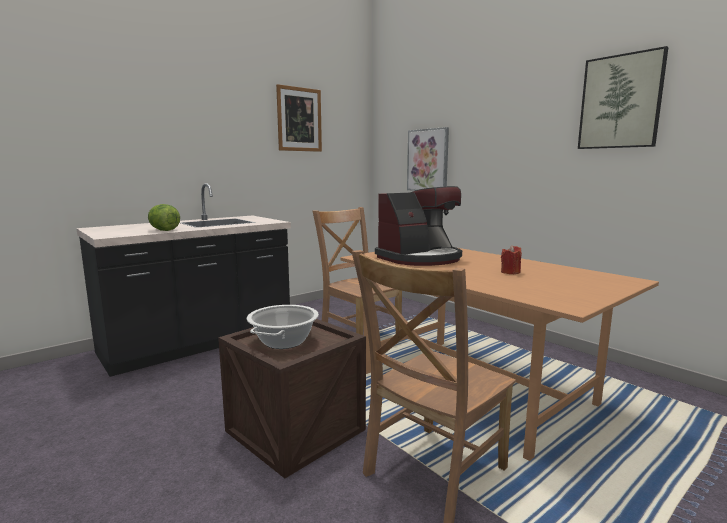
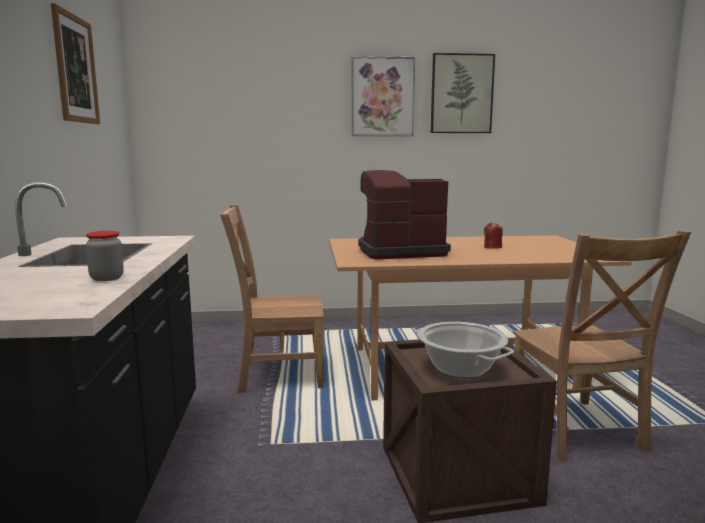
camera: 55 degrees left, 0 degrees up
(164, 230) = (107, 278): lettuce -> jar
(420, 258) = (399, 252): coffee machine -> coffee machine turned 105 degrees counterclockwise
(428, 160) = (244, 140): picture -> picture (382, 97)

